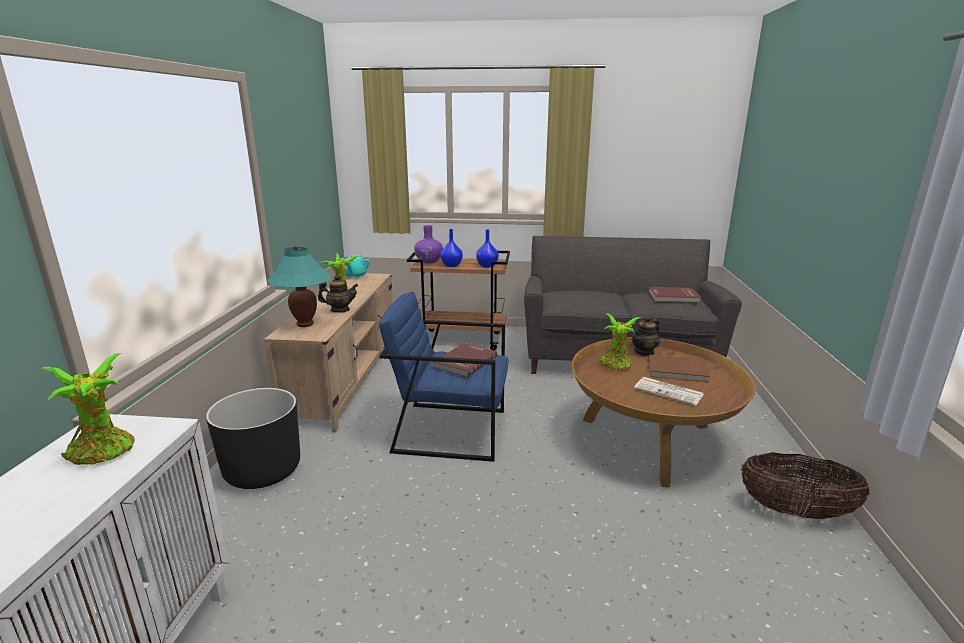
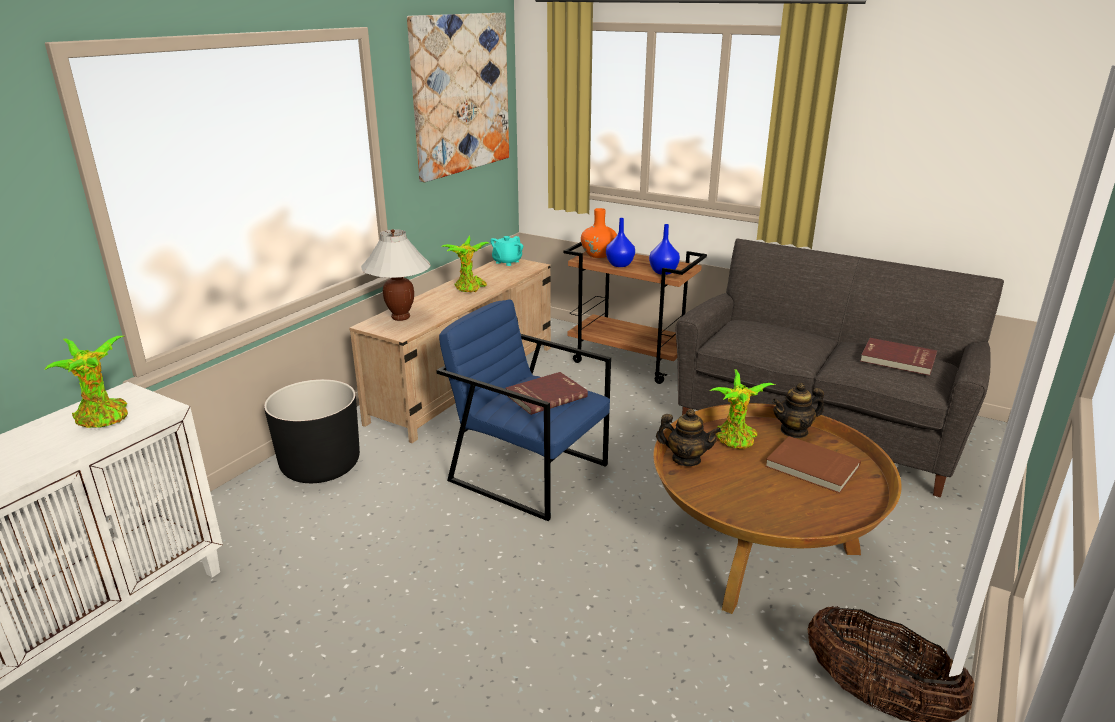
camera: 25 degrees right, 5 degrees up
(304, 140) = (461, 94): none -> picture
(305, 324) = (400, 317): turquoise table lamp -> white table lamp
(340, 310) = (450, 305): teapot -> teapot (686, 459)
(429, 261) = (598, 254): purple vase -> orange vase
(669, 391) = (769, 492): newspaper -> none

